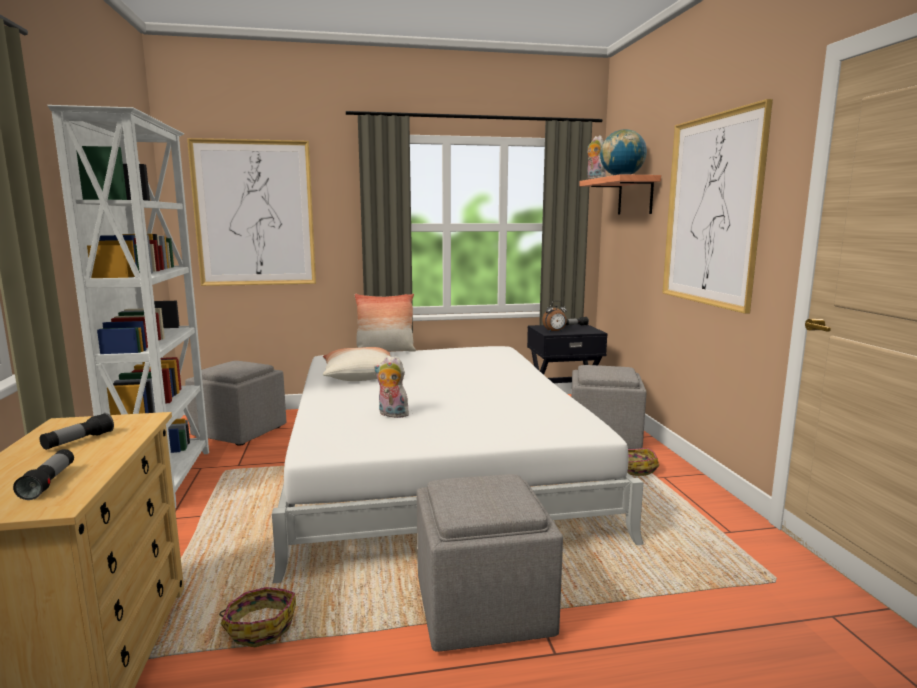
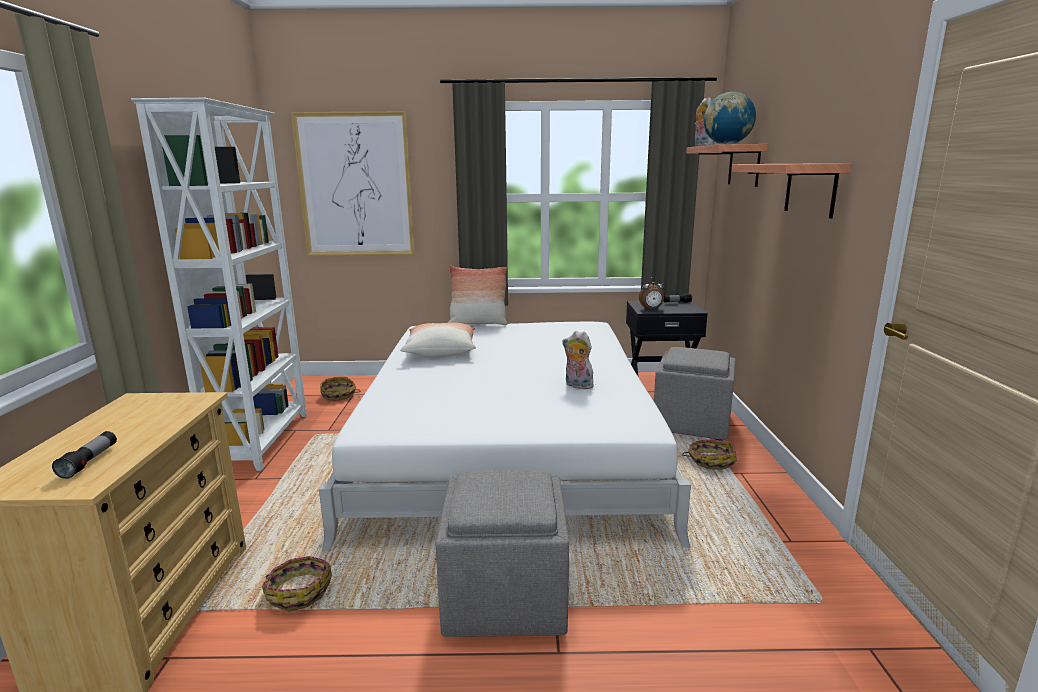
camera: 10 degrees right, 5 degrees up
(78, 441) = (135, 419): flashlight -> none
(238, 431) = (339, 395): grey ottoman -> basket
(391, 415) = (451, 396): plush toy -> plush toy (577, 386)
(711, 211) = (810, 189): picture -> shelf

